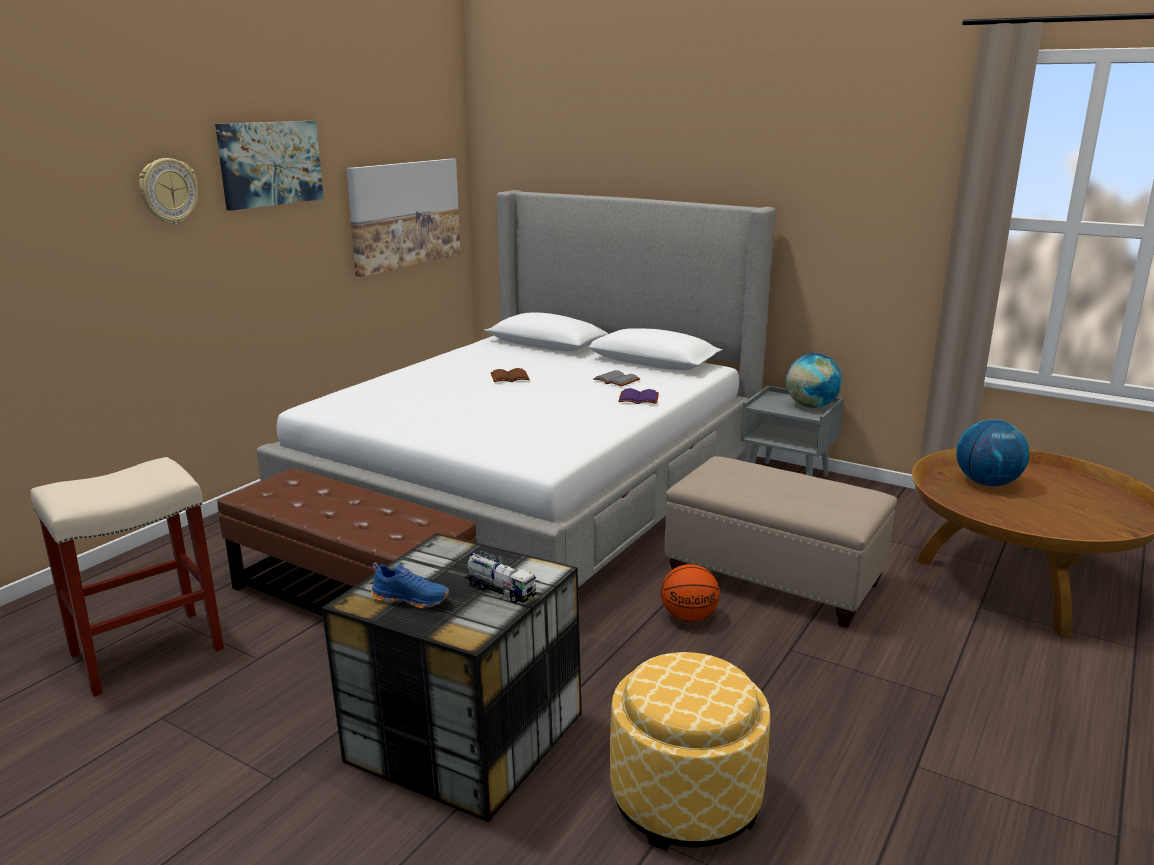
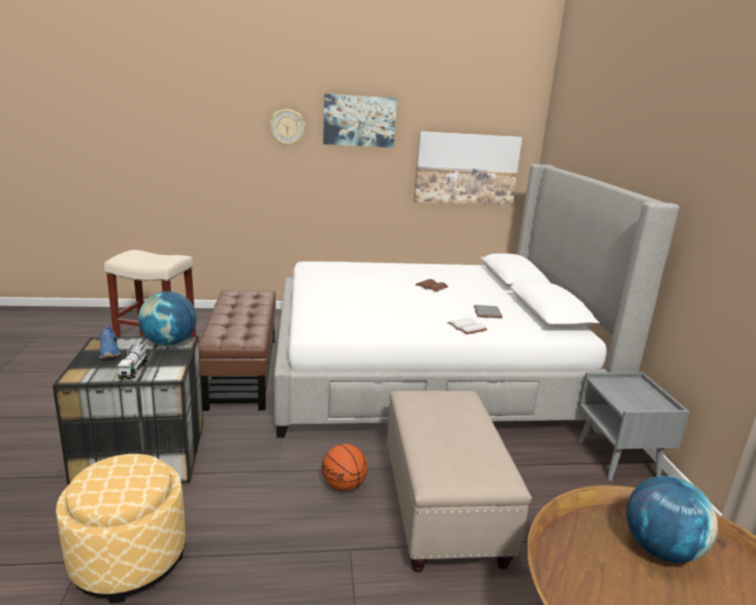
camera: 50 degrees right, 0 degrees up
(639, 398) = (467, 327): purple book -> white book
(811, 406) = (646, 403): globe -> globe (169, 343)

